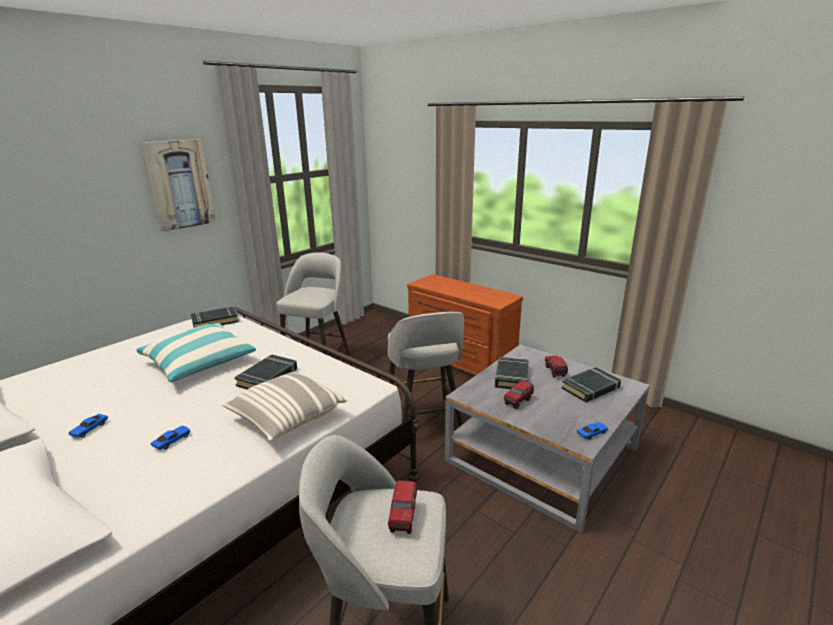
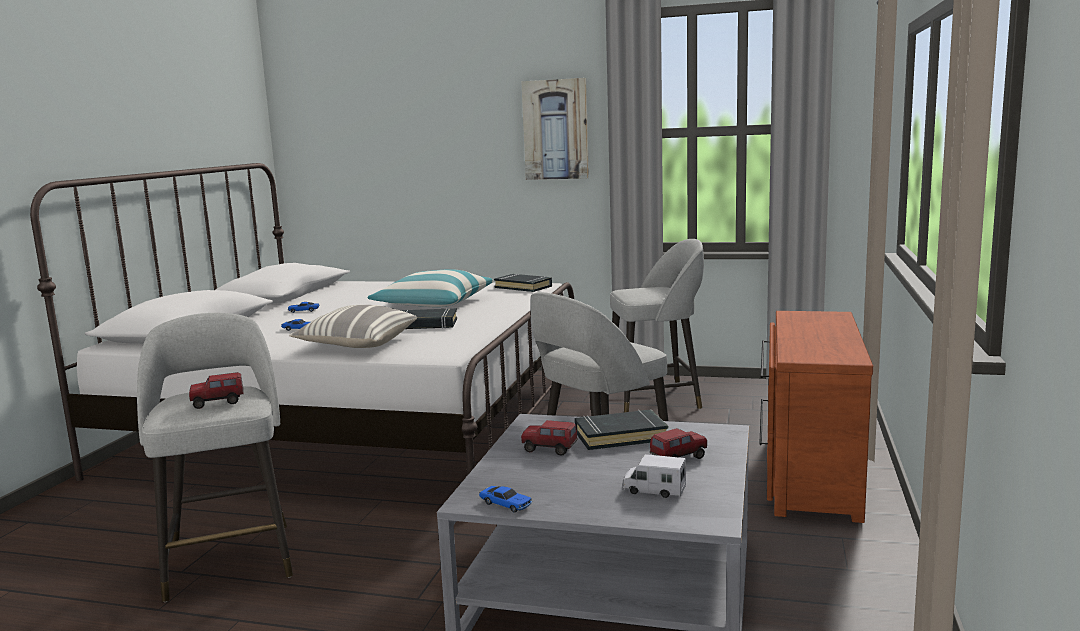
camera: 65 degrees right, 10 degrees down
(591, 388) = (654, 490): black book -> toy truck

